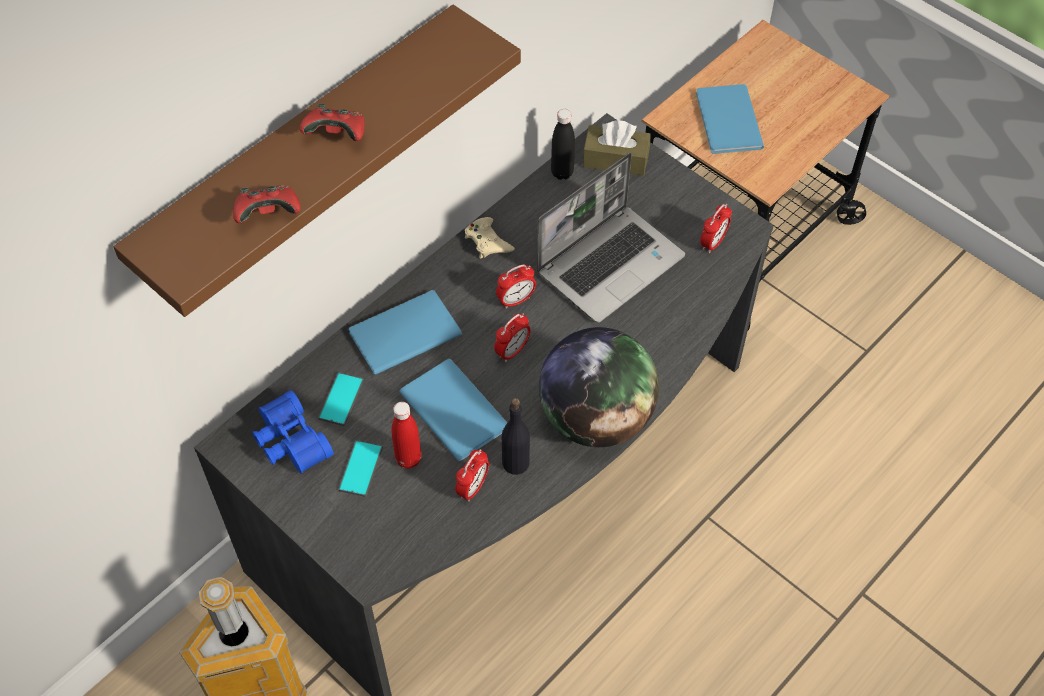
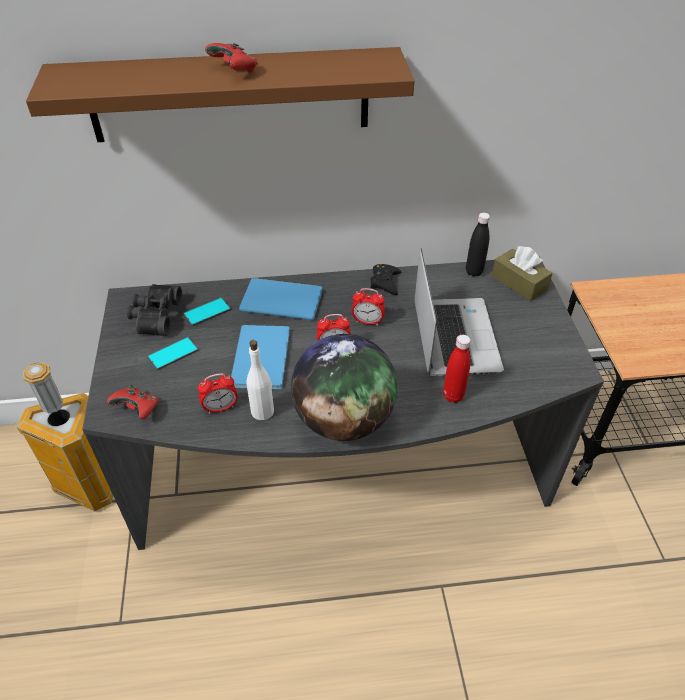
camera: 40 degrees right, 10 degrees down
(268, 214) = (138, 85): red game controller -> red game controller (138, 409)
(289, 442) = (154, 316): blue binoculars -> black binoculars
(408, 459) = (204, 366): red bottle -> red bottle (453, 396)
(487, 242) = (385, 282): beige game controller -> black game controller
(516, 462) = (263, 411): black bottle -> white bottle
(610, 263) = (453, 337): laptop -> laptop turned 90 degrees counterclockwise
(713, 243) = (542, 366): alarm clock -> none
(727, 122) = (634, 313): blue book -> none

